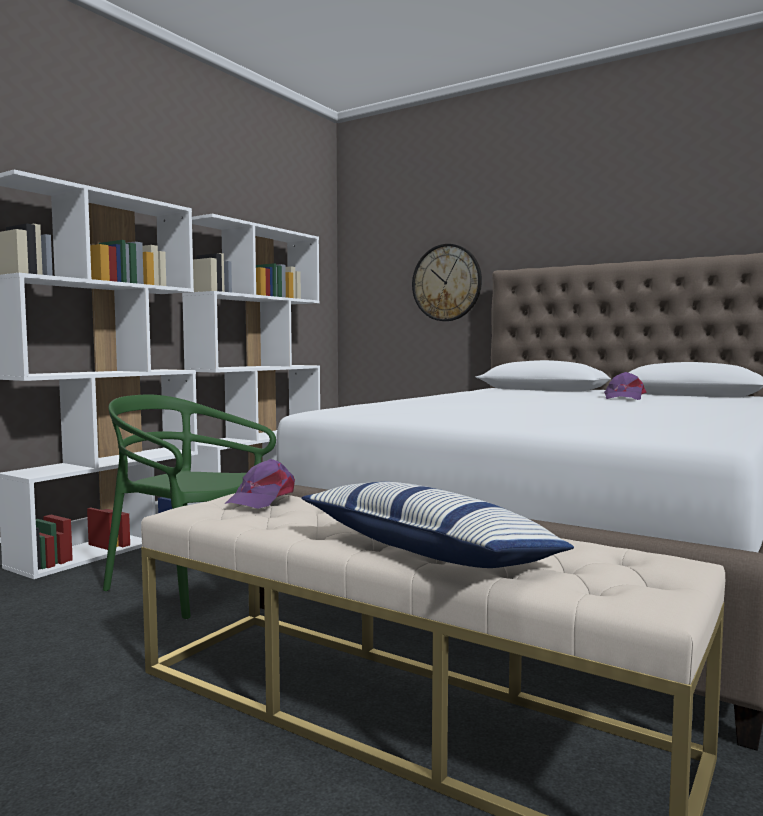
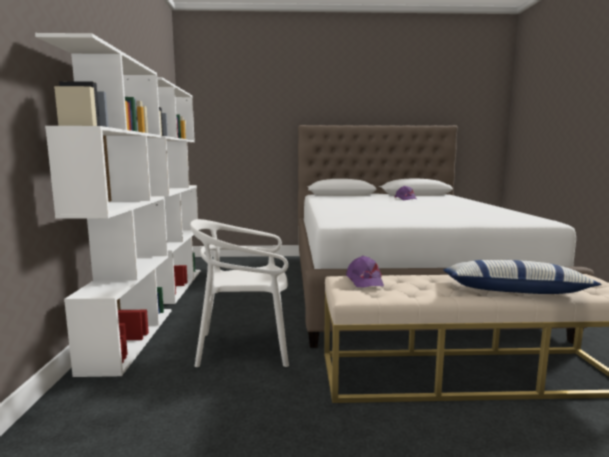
camera: 35 degrees left, 5 degrees up
(189, 585) = (245, 347): green chair -> white chair
(446, 283) = (264, 130): wall clock -> none

